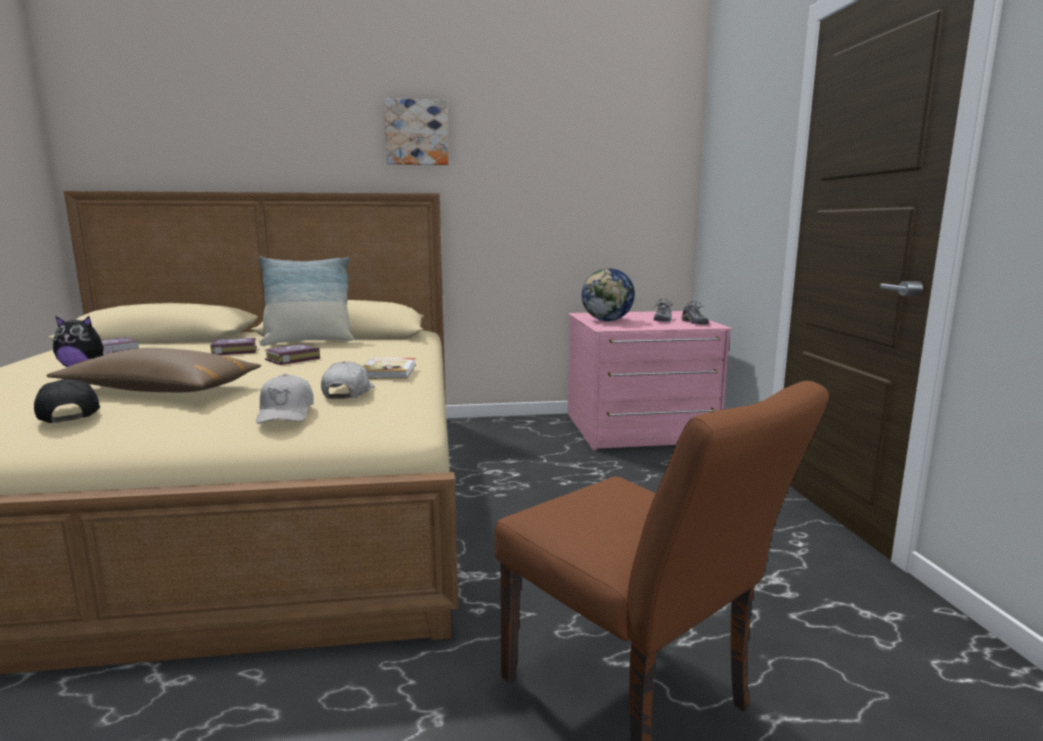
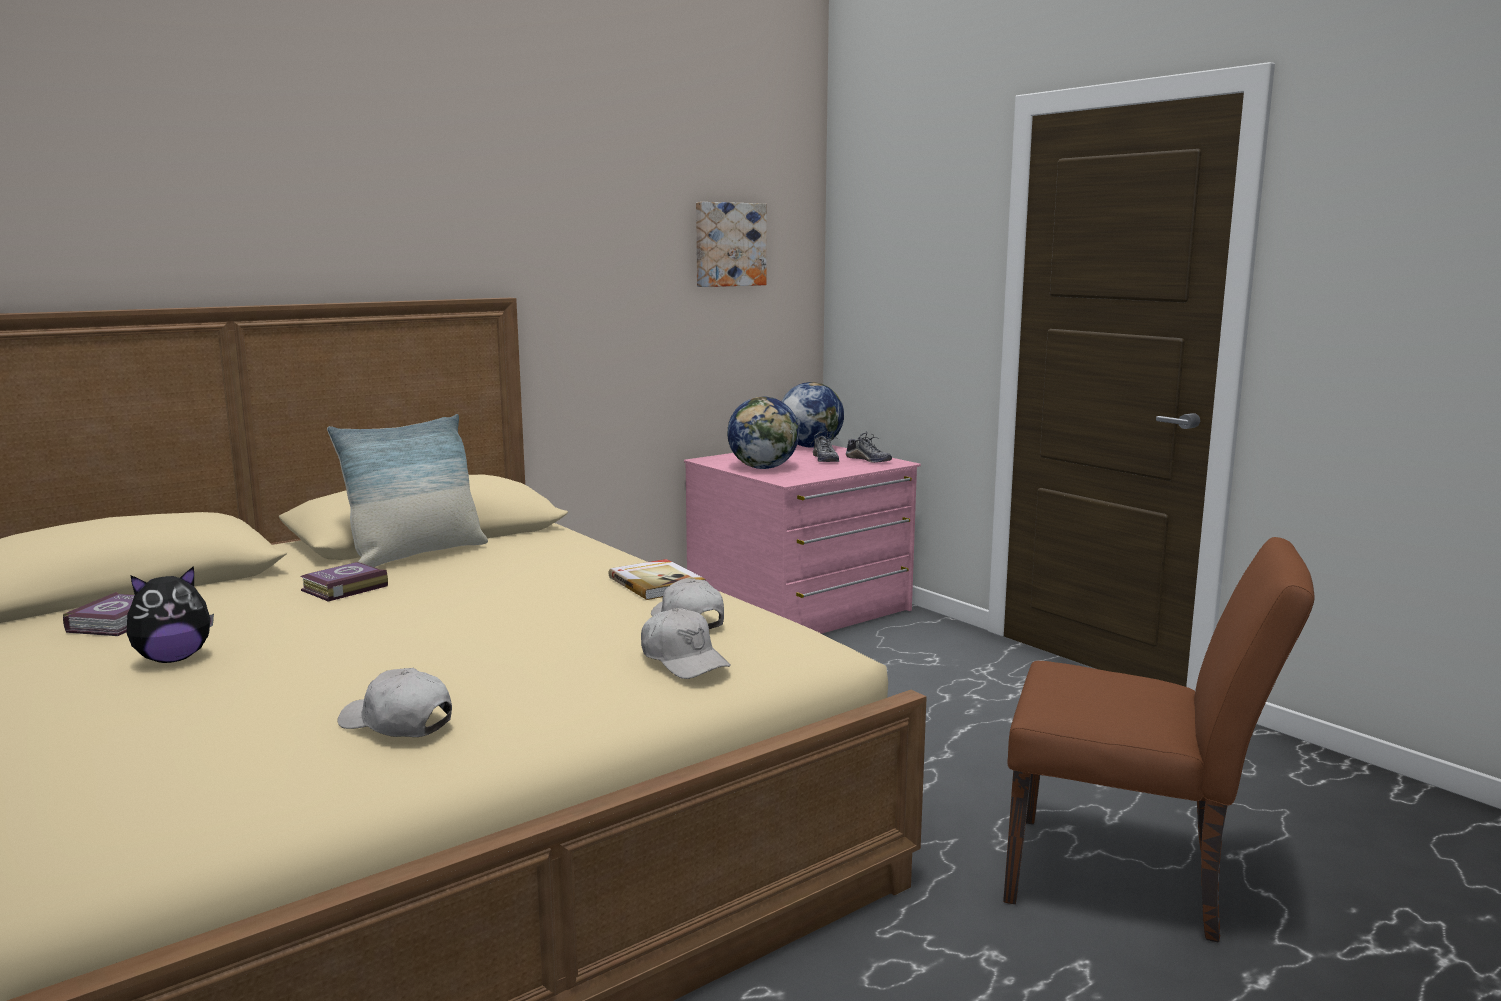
camera: 30 degrees left, 0 degrees up
(69, 415) = (397, 723): black cap -> white cap
(160, 390) = (422, 665): brown pillow -> none
(291, 359) = (475, 587): book -> none
(416, 133) = (472, 204): picture -> picture (729, 244)
(671, 313) = (810, 446): none -> globe

